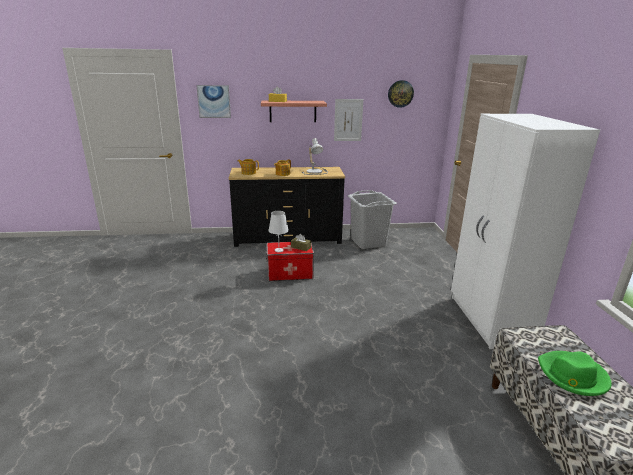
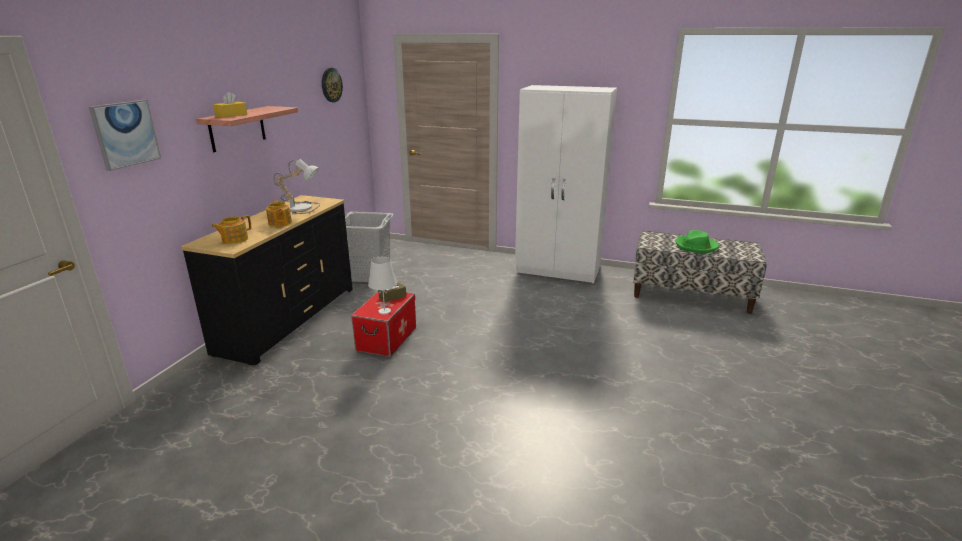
camera: 65 degrees left, 0 degrees up
(348, 120) = (294, 128): picture -> none

